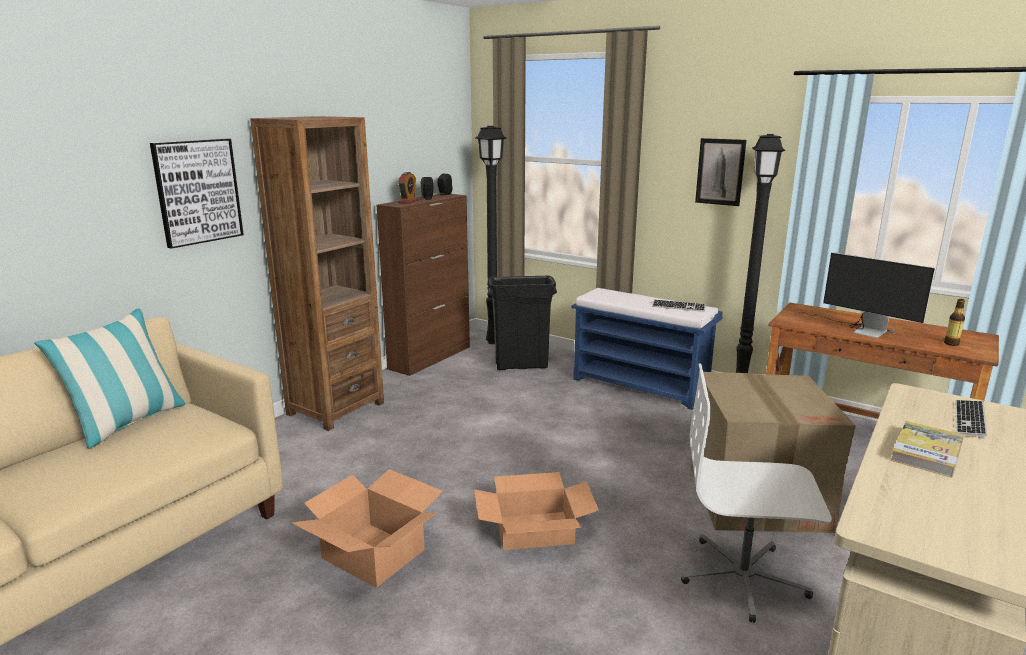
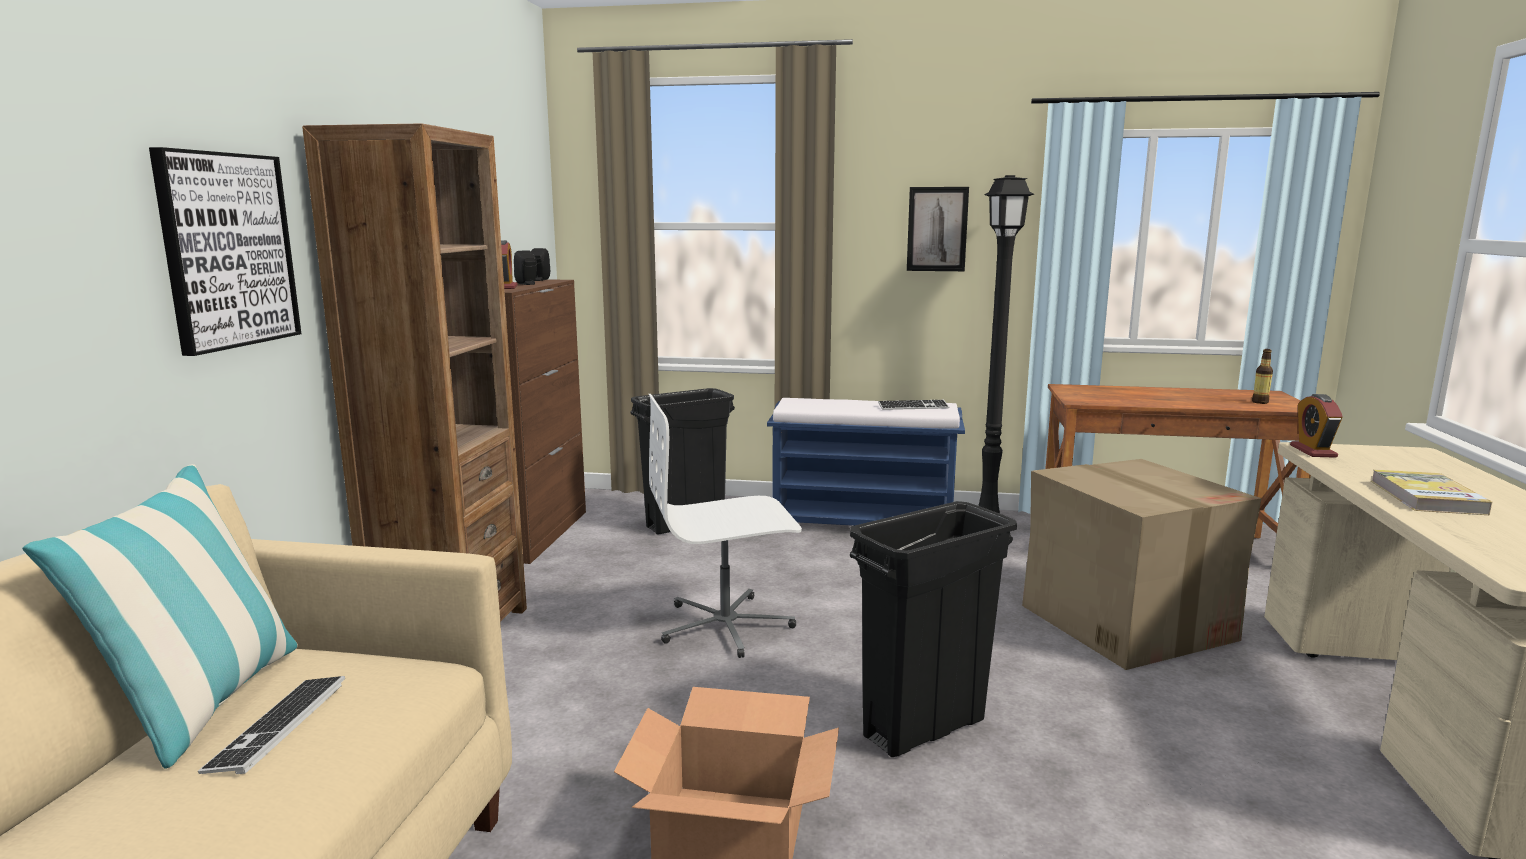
camera: 25 degrees left, 5 degrees down
(494, 342) = (615, 501): black floor lamp -> none
(534, 530) = (923, 728): cardboard box -> black trash can
(743, 578) = (1214, 716): white office chair -> white office chair (726, 626)
(860, 329) = (1161, 400): monitor -> none
(906, 395) = (1313, 451): none -> alarm clock
(969, 420) = (1401, 463): keyboard -> keyboard (278, 726)

